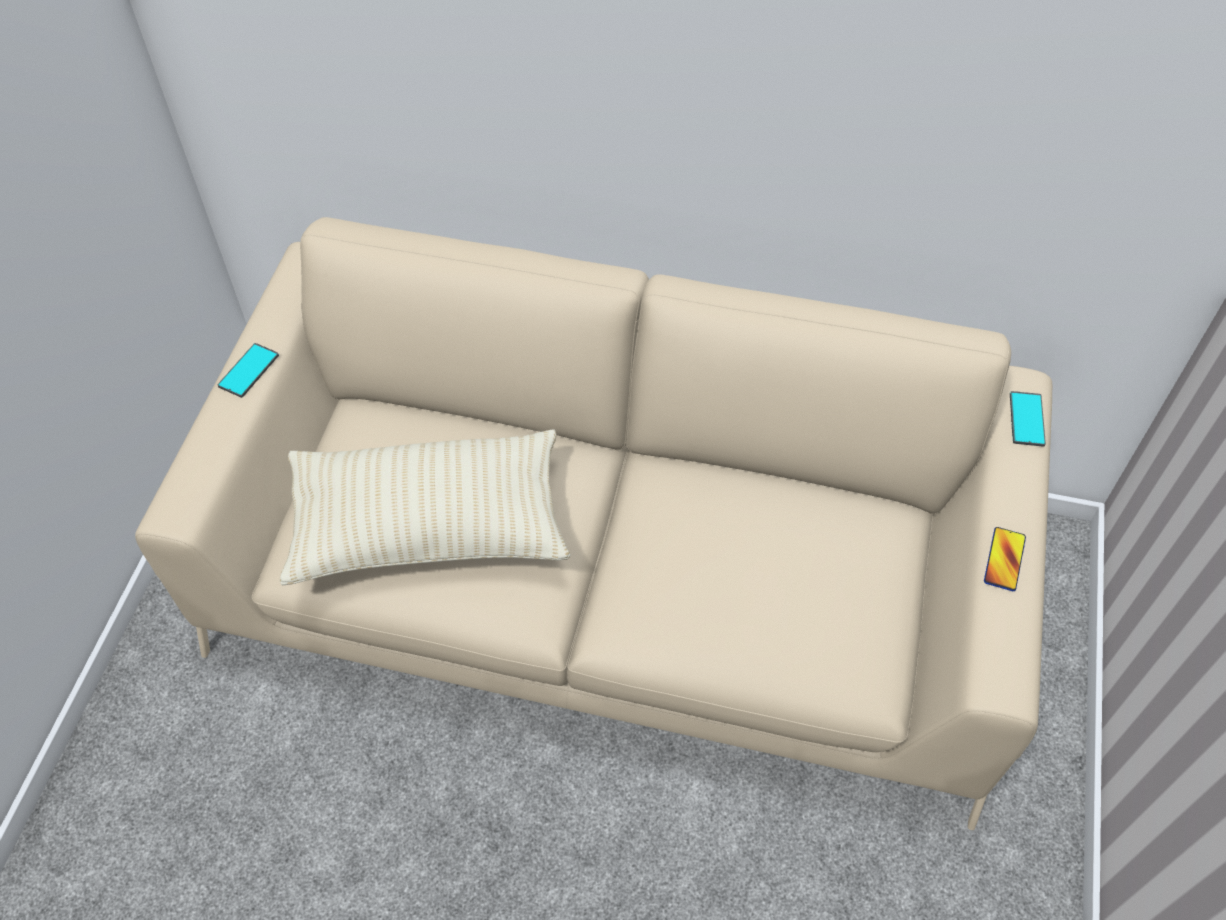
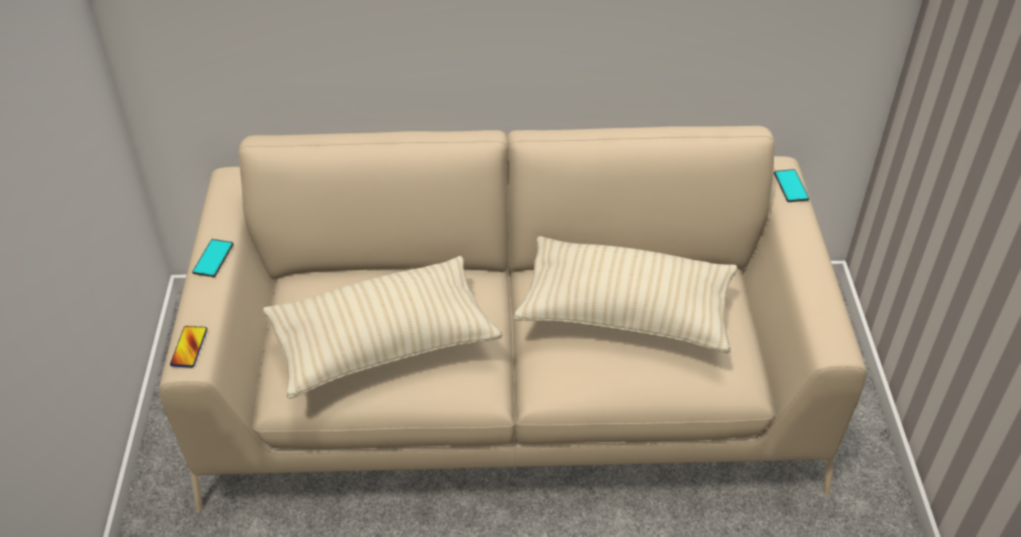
camera: 15 degrees left, 10 degrees down
(749, 552) = (626, 313): none -> beige pillow
(1004, 559) = (808, 273): phone -> phone (189, 347)

